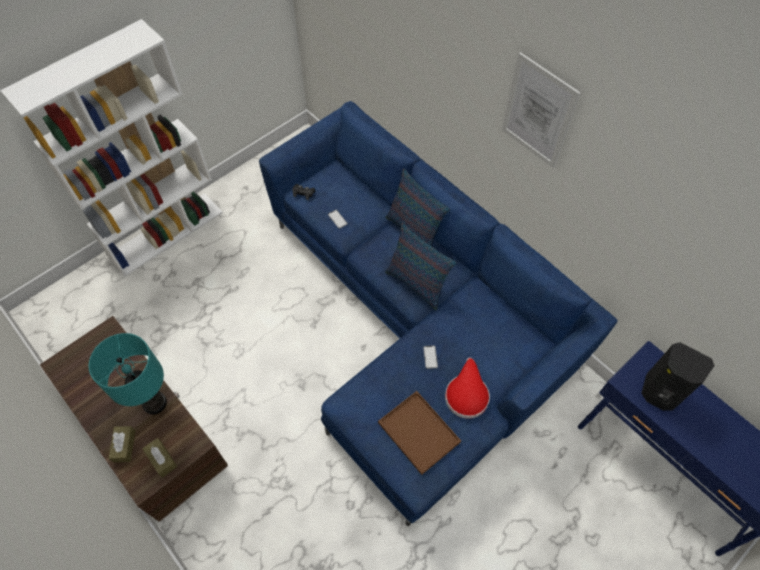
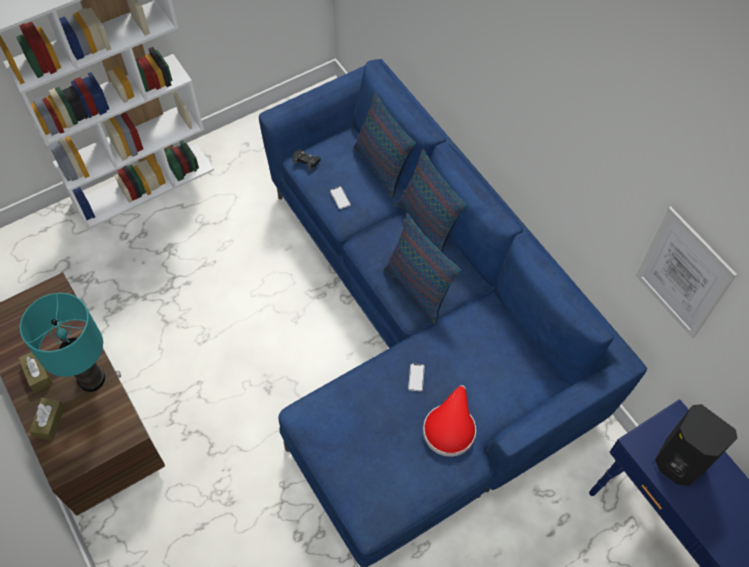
camera: 10 degrees right, 0 degrees up
(161, 459) = (88, 443): brown tissue box -> brown tissue box (38, 374)
(367, 190) = (382, 168): none -> blue pillow
(417, 431) = (382, 461): brown tray -> none
(538, 112) = (574, 107): picture -> picture (683, 274)

